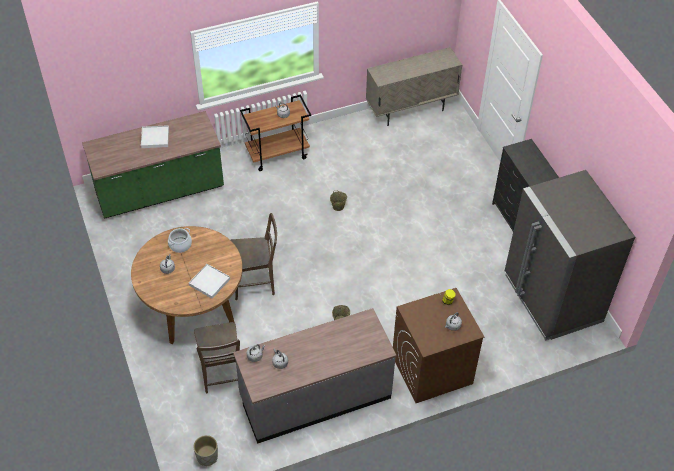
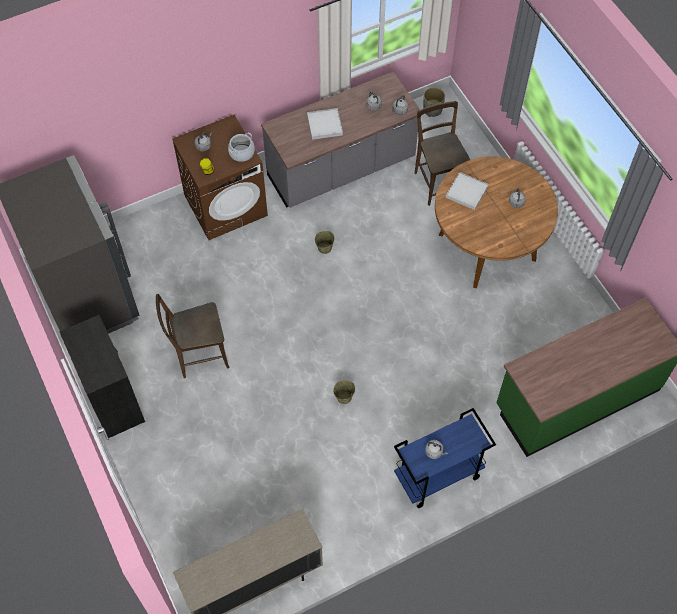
camera: 175 degrees right, 10 degrees up
(155, 138) = (593, 366): white tray -> white tray (324, 125)
(180, 245) = (512, 232): cooking pot -> cooking pot (242, 153)
(256, 283) = (425, 283): brown chair -> brown chair (198, 355)
(278, 154) = (437, 476): brown cart -> blue cart

